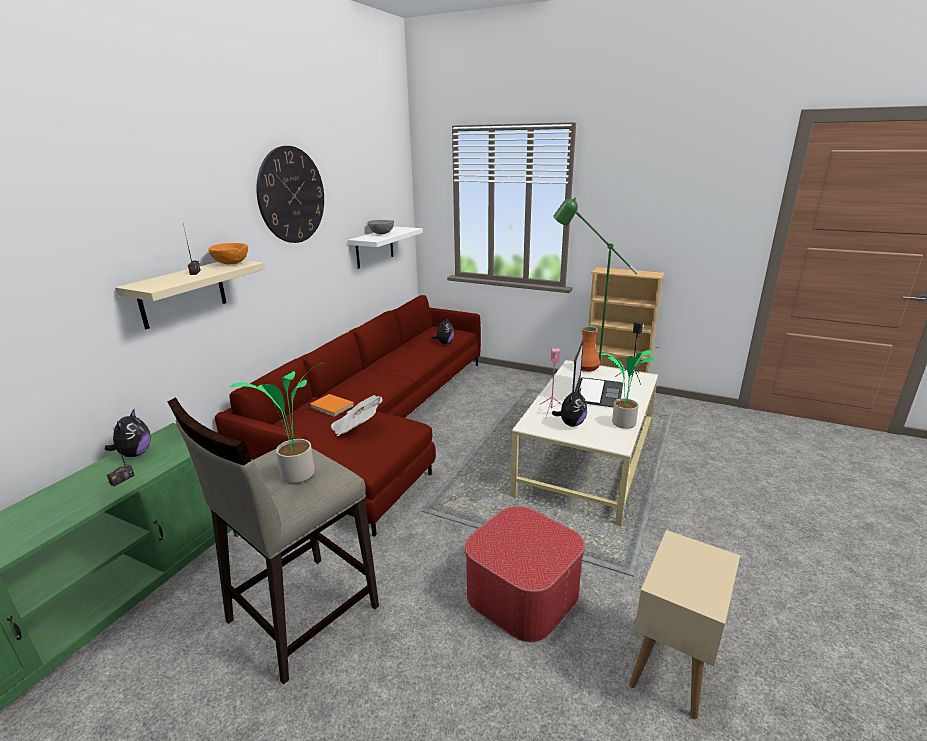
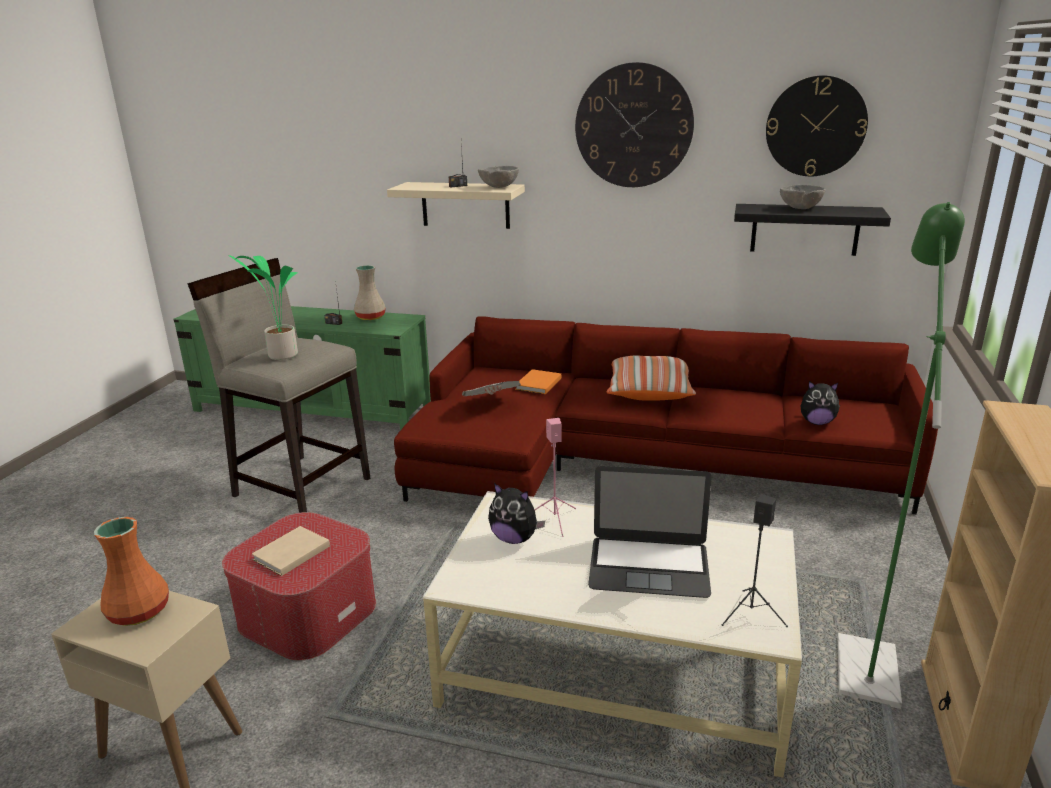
camera: 80 degrees right, 0 degrees up
(134, 454) = (371, 317): plush toy -> beige vase
(231, 263) = (498, 187): orange bowl -> grey bowl
(369, 184) = (815, 126): none -> wall clock
(370, 375) = (648, 391): none -> pillow
(374, 247) = (804, 229): white shelf -> black shelf
(529, 547) = (289, 553): none -> beige book
(586, 368) = (760, 553): orange vase -> orange vase (137, 611)
(623, 424) = (527, 592): potted plant -> none

